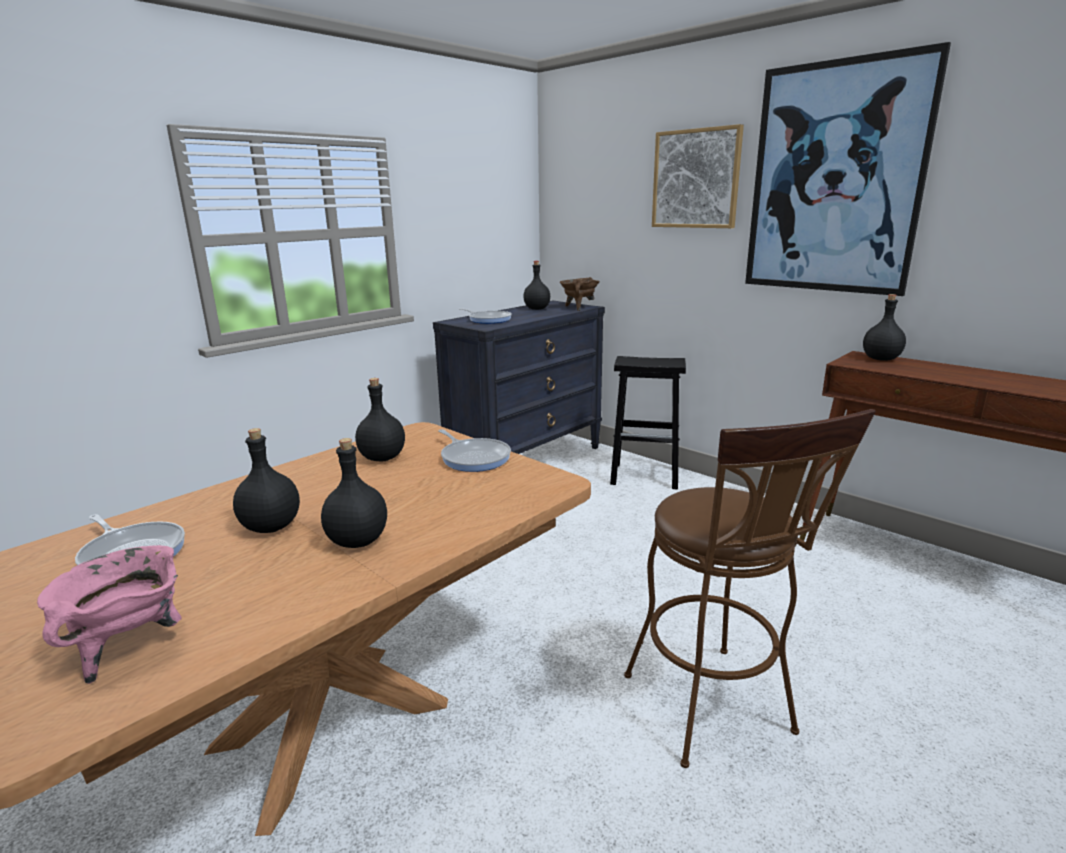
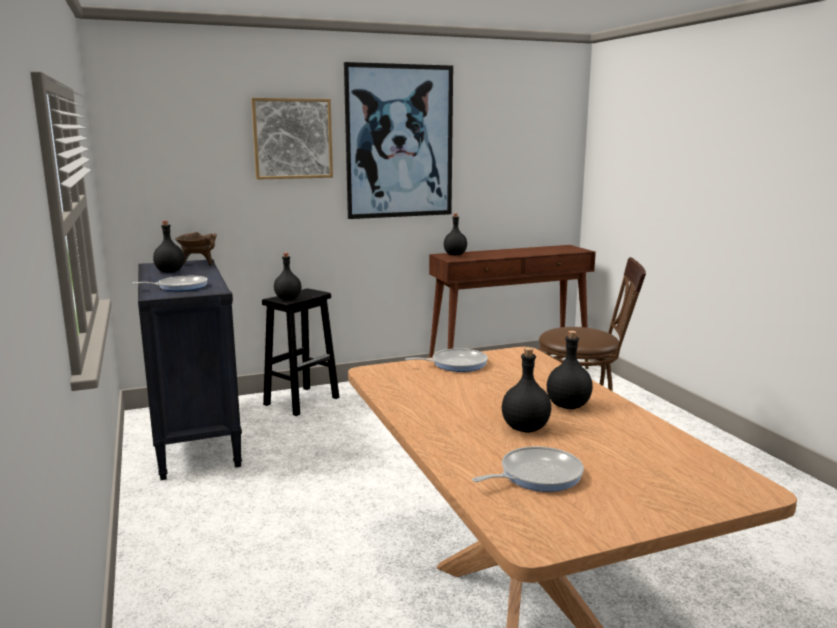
camera: 65 degrees left, 5 degrees down
(131, 646) = (673, 469): pink cooking pot -> none
(382, 458) = (421, 388): black bottle -> black bottle (287, 299)

